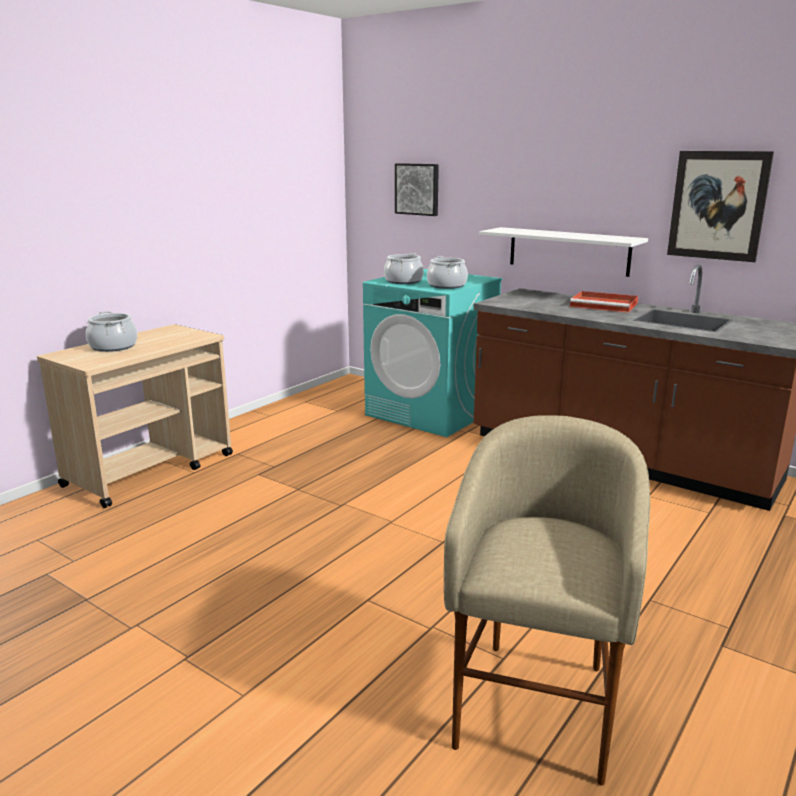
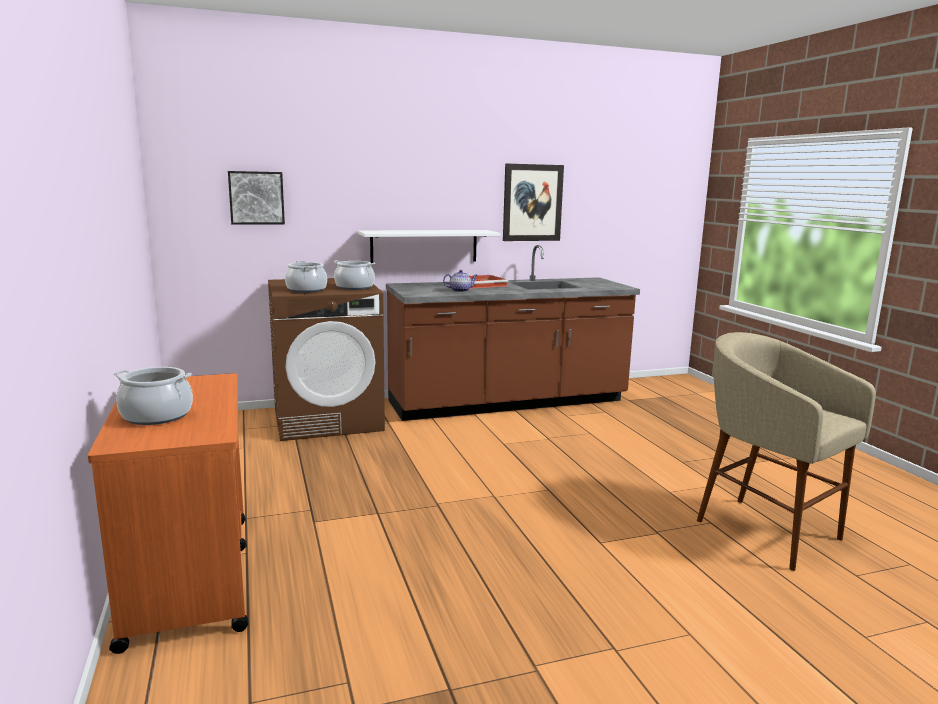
camera: 55 degrees left, 5 degrees down
(151, 470) = (190, 576): beige cart -> orange cart
(431, 412) = (328, 419): turquoise washing machine -> brown washing machine
(552, 307) = (460, 291): none -> teapot

